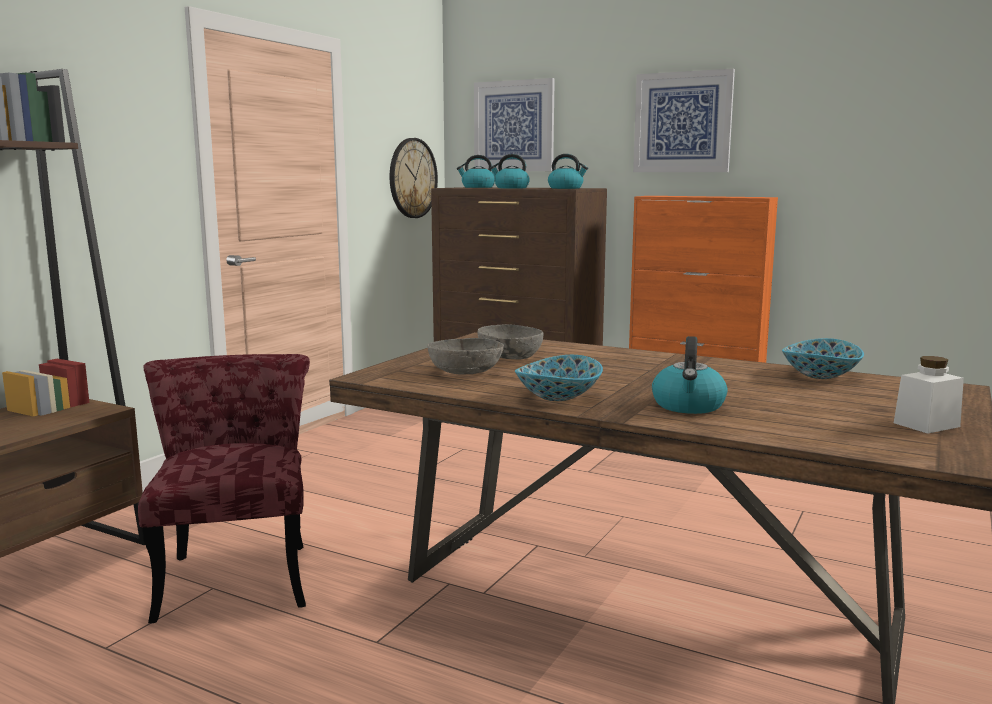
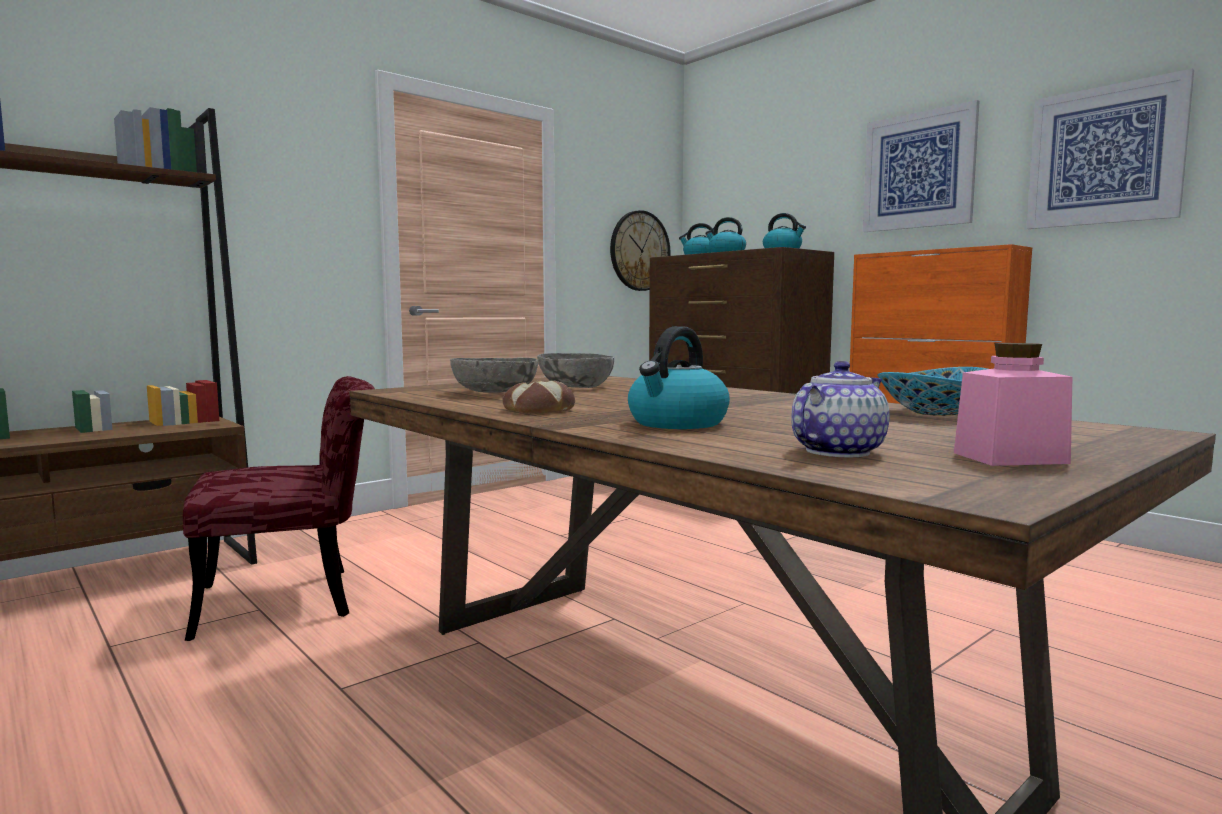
camera: 20 degrees right, 5 degrees down
(237, 572) = (296, 599): red chair -> red chair turned 60 degrees clockwise
(514, 126) = (745, 195): picture -> picture (1105, 155)
(557, 396) = (538, 409): bowl -> bread
(833, 429) = (836, 451): none -> teapot
(926, 425) = (1010, 458): white jar -> pink jar

